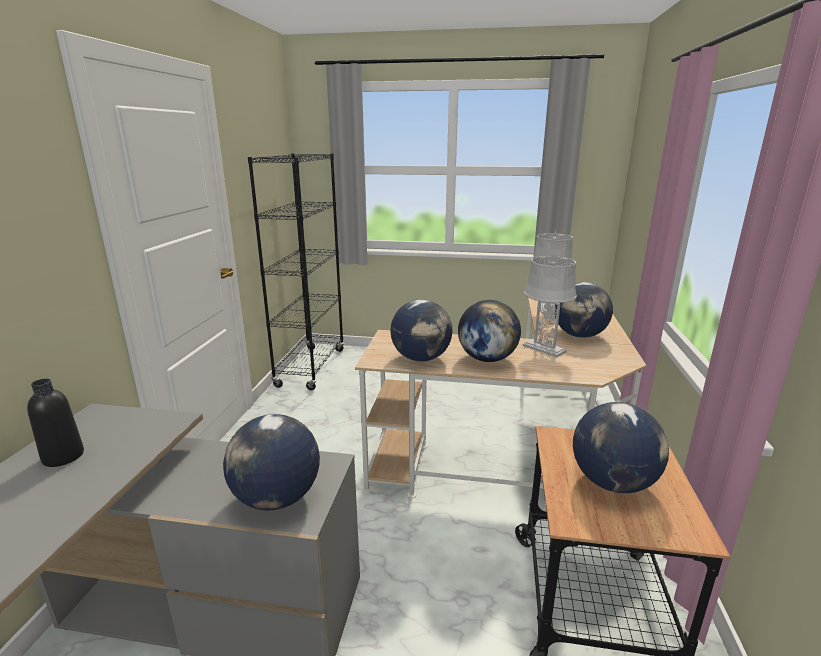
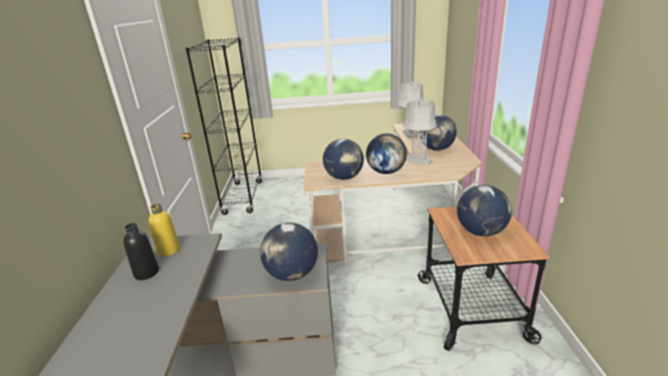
camera: 10 degrees left, 5 degrees up
(116, 427) = (169, 250): none -> yellow bottle

